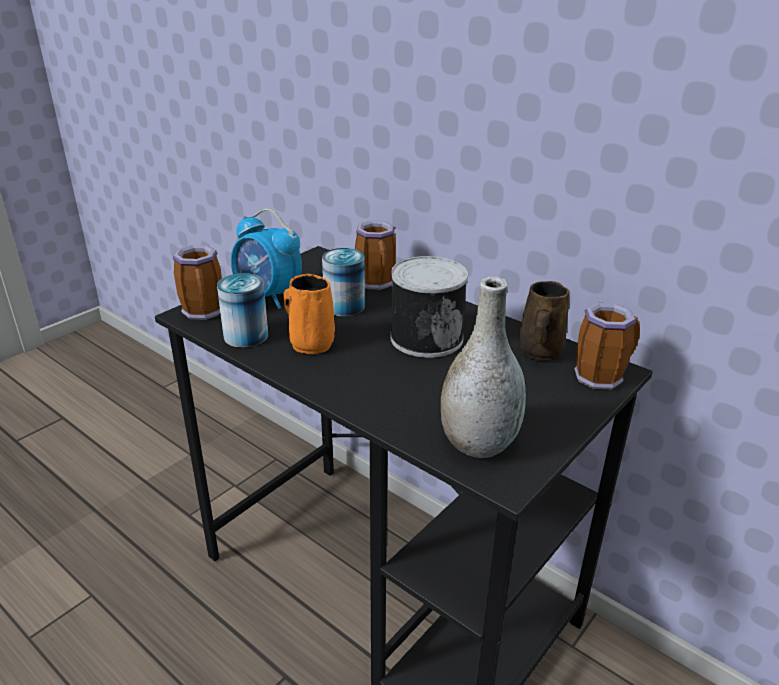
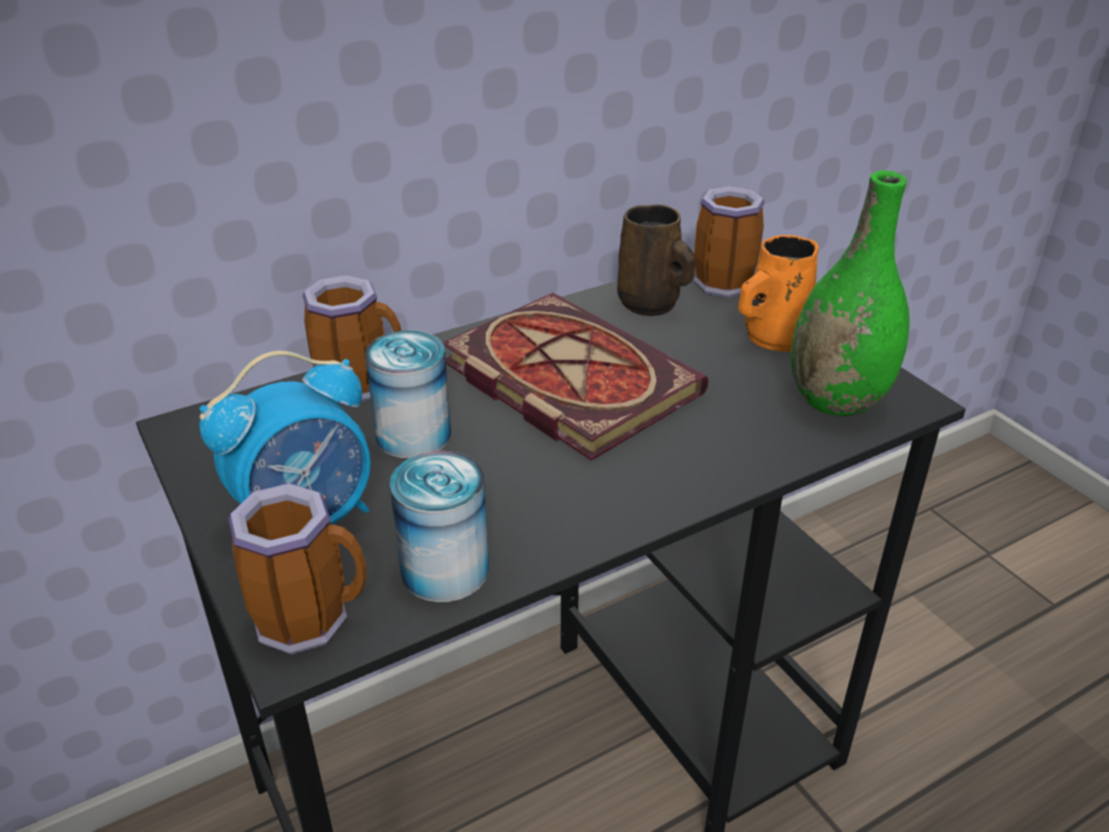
camera: 70 degrees left, 5 degrees up
(310, 343) = (517, 495): orange mug -> orange mug (772, 338)
(426, 337) = (562, 379): can -> book
(478, 444) = (837, 400): grey vase -> green vase

